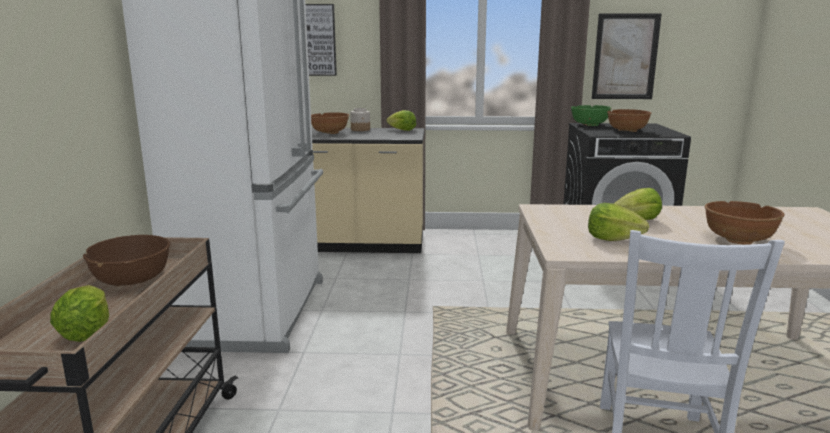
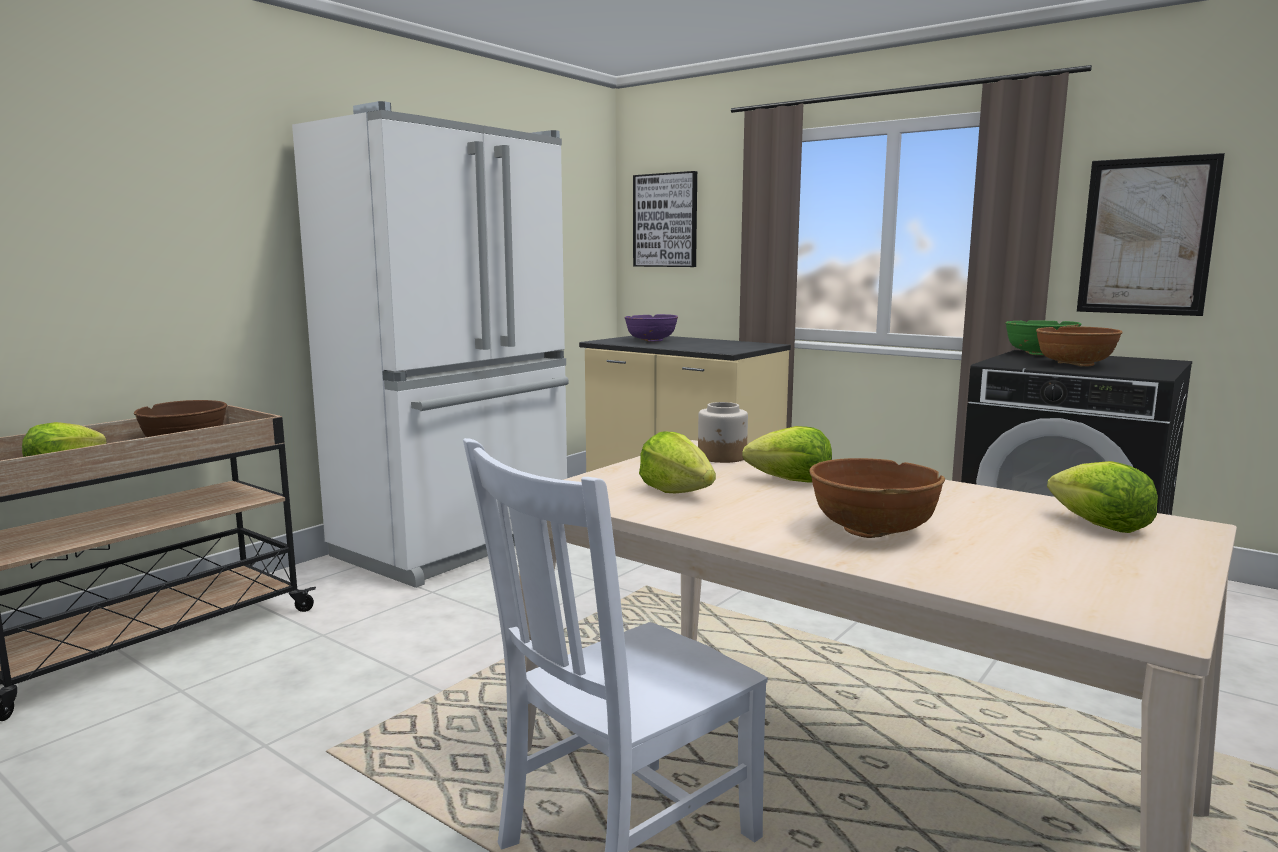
camera: 35 degrees right, 5 degrees down
(329, 133) = (651, 340): brown bowl -> purple bowl
(360, 129) = (700, 340): jar -> jar (722, 457)
(402, 130) = (750, 344): lettuce -> lettuce (1099, 525)

